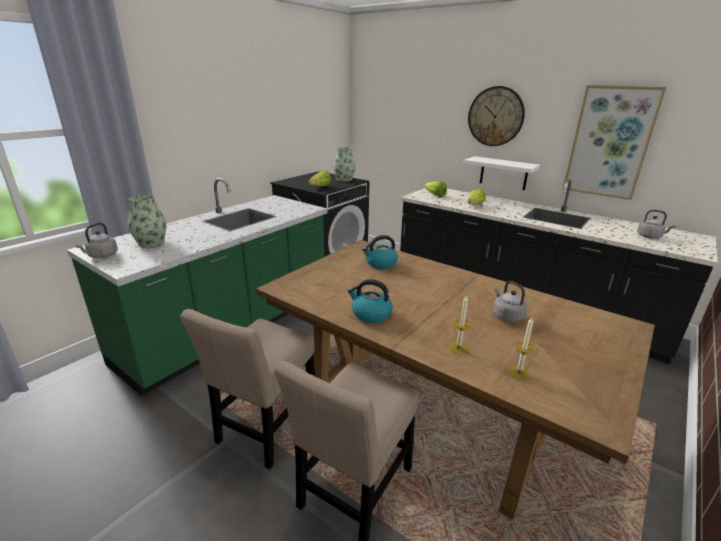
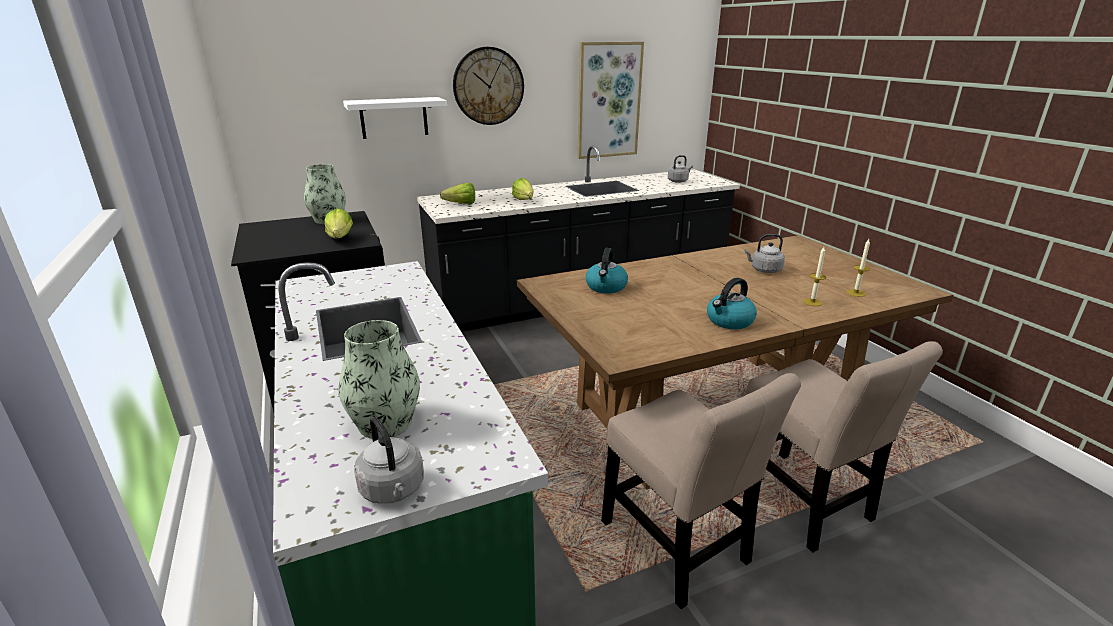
camera: 60 degrees left, 0 degrees up
(503, 173) = (512, 156): white shelf -> white shelf (394, 117)

